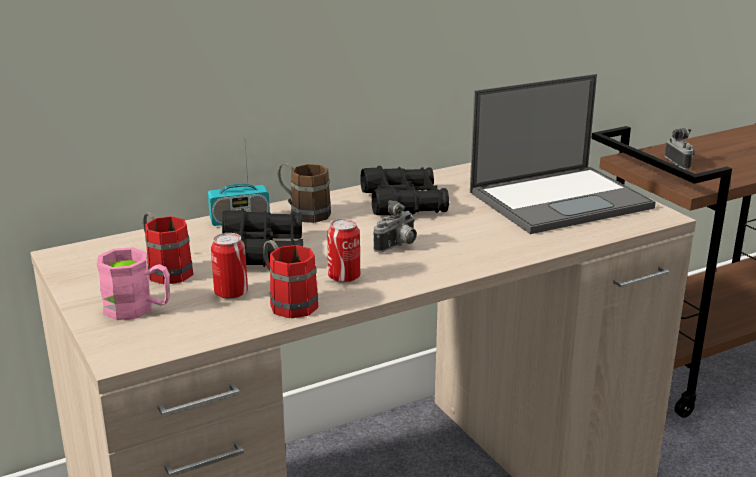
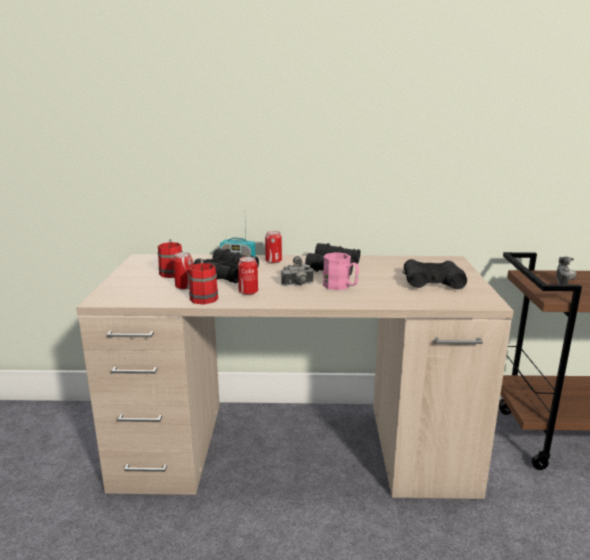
camera: 30 degrees right, 5 degrees down
(138, 309) = (136, 284): pink mug -> pink mug (341, 286)
(303, 212) = (273, 261): brown mug -> can
(561, 199) = (432, 282): laptop -> black binoculars

